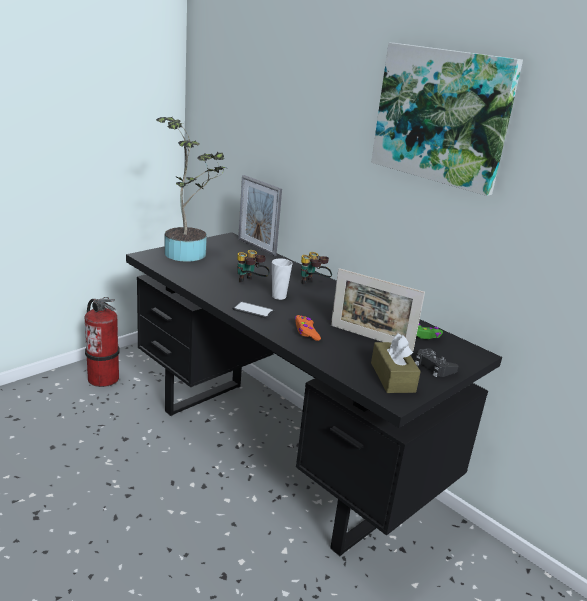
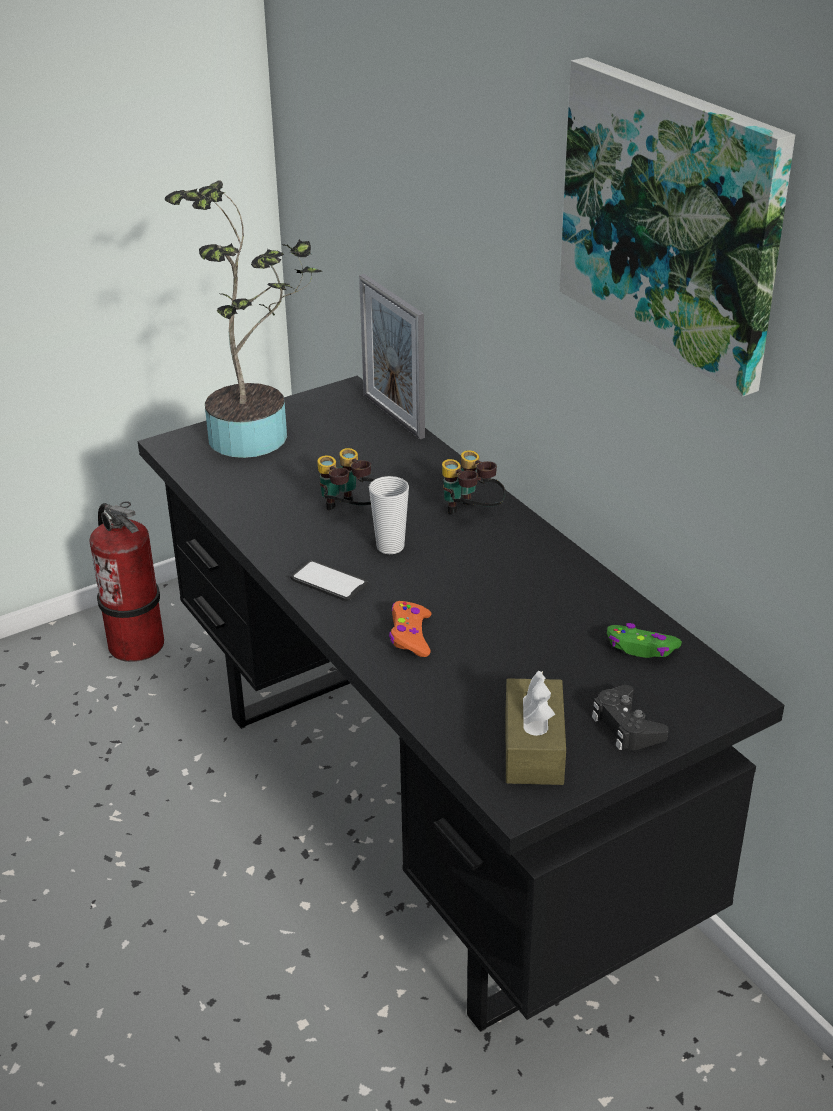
camera: 15 degrees right, 10 degrees up
(370, 338) = (531, 652): picture frame -> none

